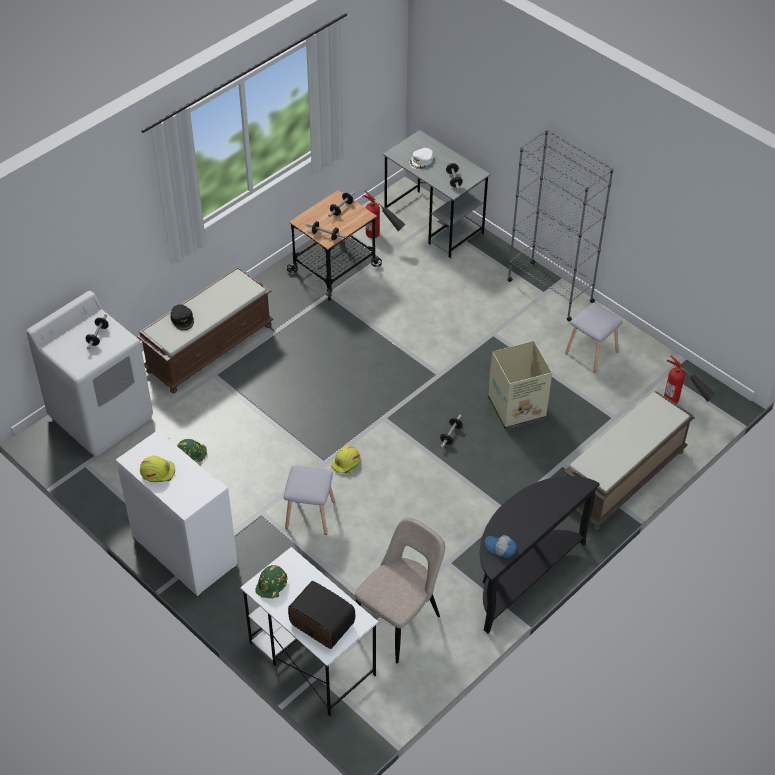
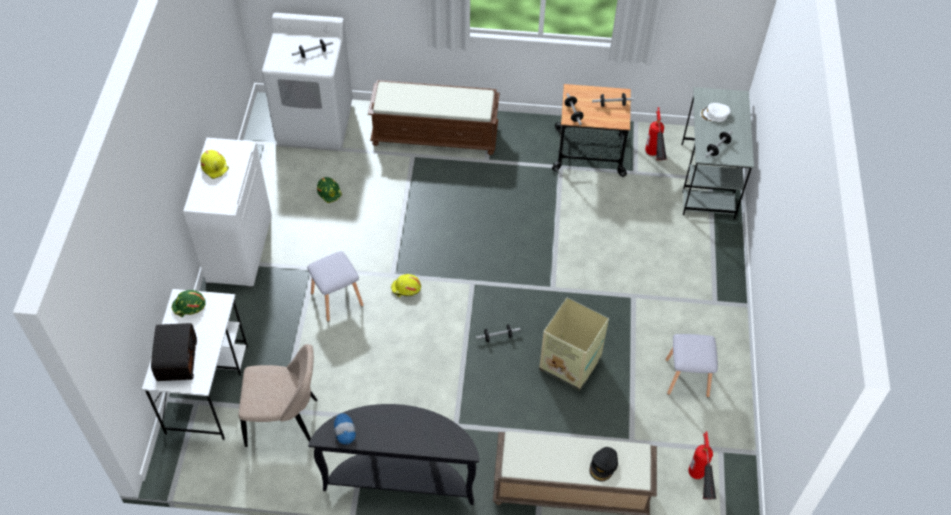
camera: 50 degrees right, 5 degrees up
(182, 319) = (411, 94): black cap -> black cap (603, 465)
(550, 291) = (723, 304): grey bookcase -> none

